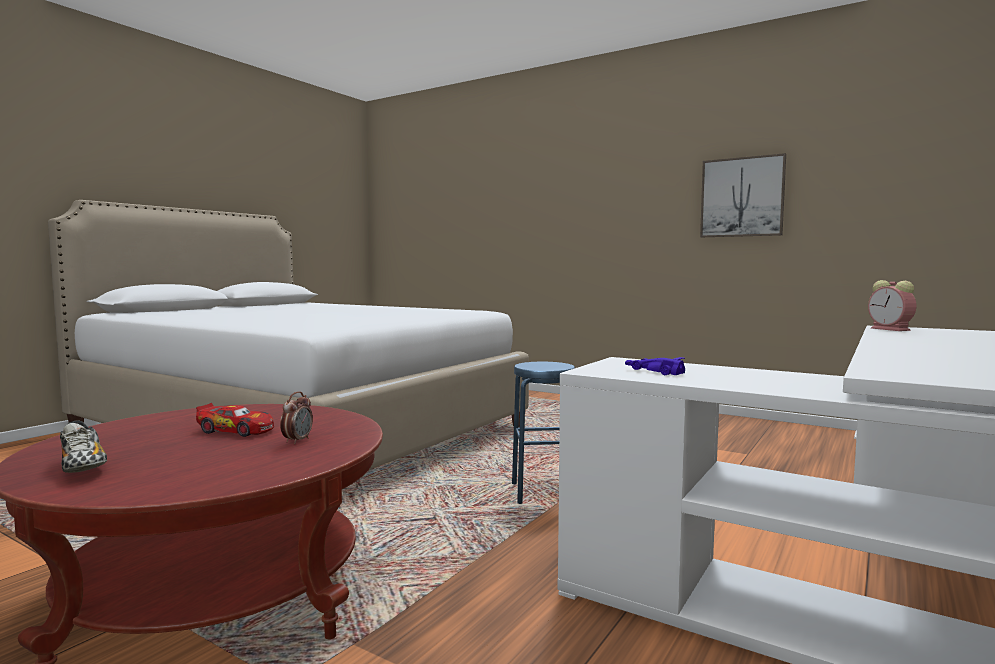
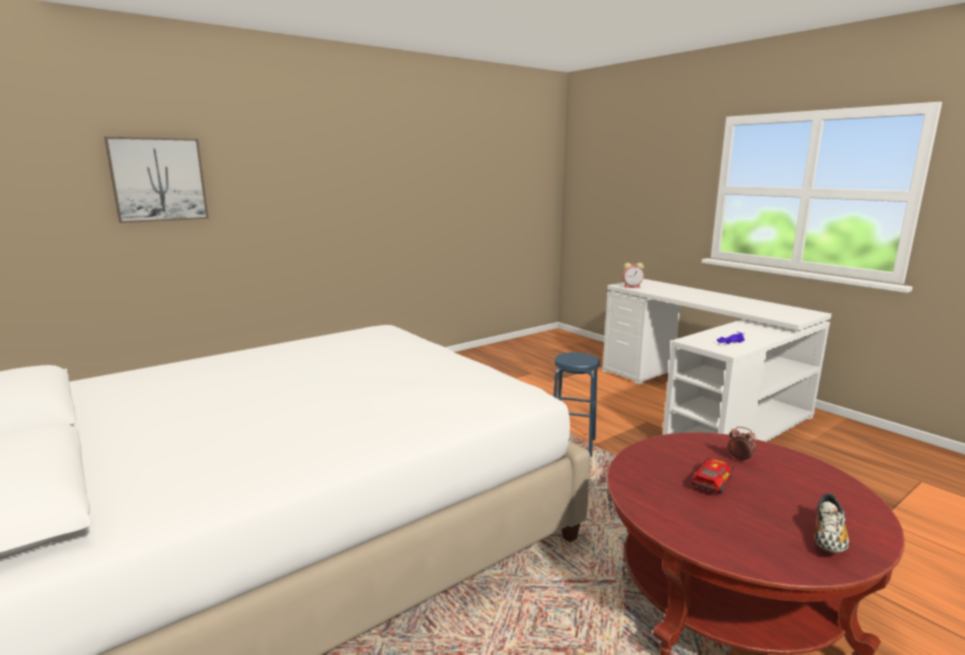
camera: 70 degrees left, 10 degrees up
(83, 467) = (828, 537): shoe -> shoe turned 135 degrees clockwise
(742, 197) = (446, 193): picture -> picture (158, 179)

